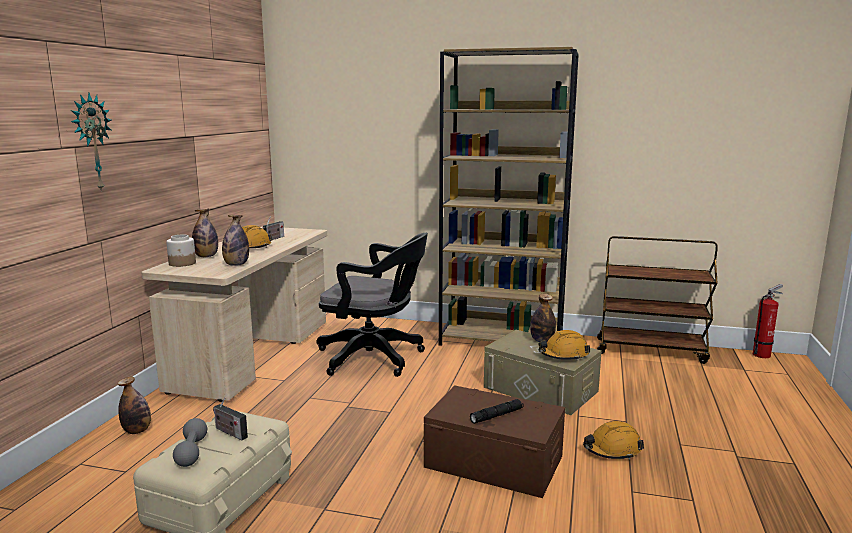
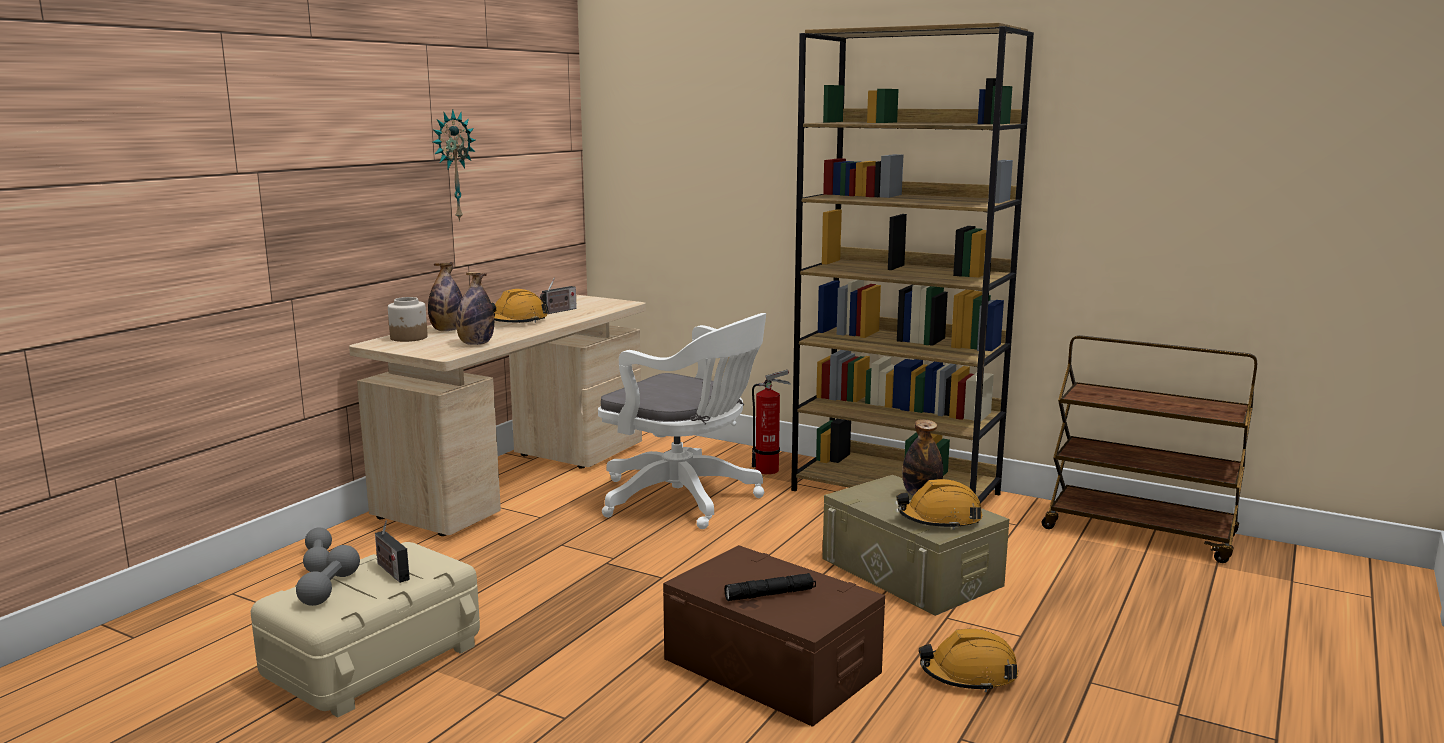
camera: 15 degrees right, 0 degrees up
(91, 143) = (281, 167): wall clock -> wall clock (452, 165)
(137, 431) = (319, 561): bottle -> grey dumbbell
(375, 358) = (686, 500): black office chair -> white office chair
(763, 354) = (1347, 560): fire extinguisher -> fire extinguisher (770, 470)

